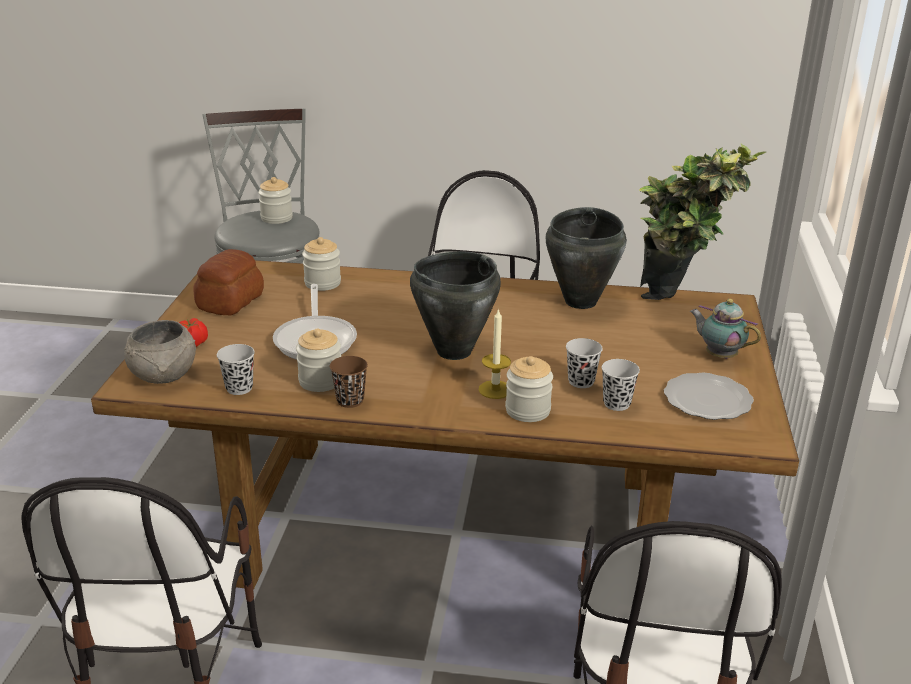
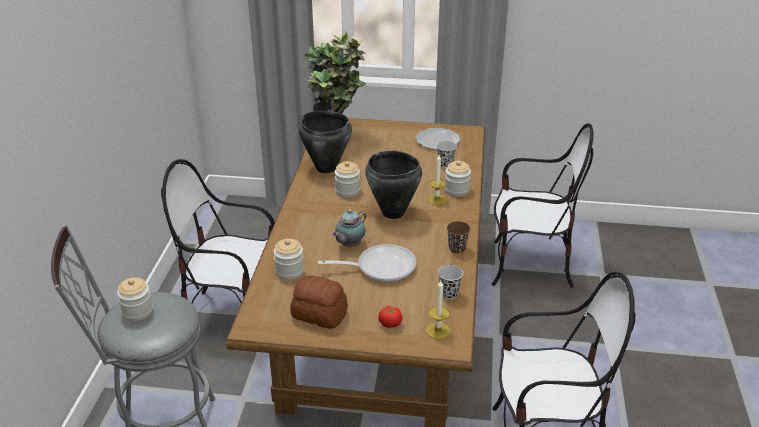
camera: 90 degrees left, 5 degrees up
(164, 376) = (438, 330): grey bowl -> candle
(320, 381) = (435, 261): jar -> jar (347, 191)
(581, 381) = (424, 173): black cup -> none
(719, 355) = (391, 133): teapot -> teapot (349, 245)

